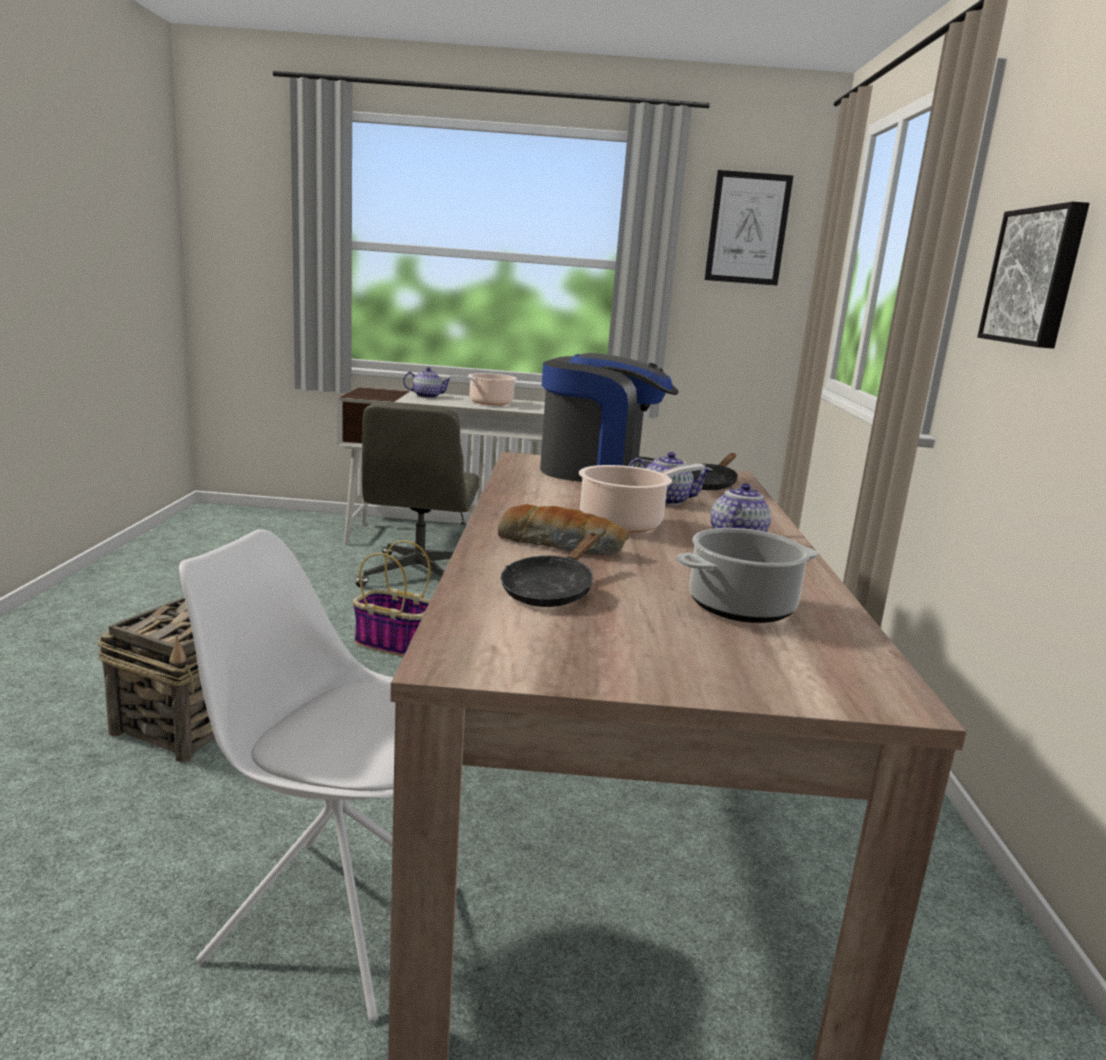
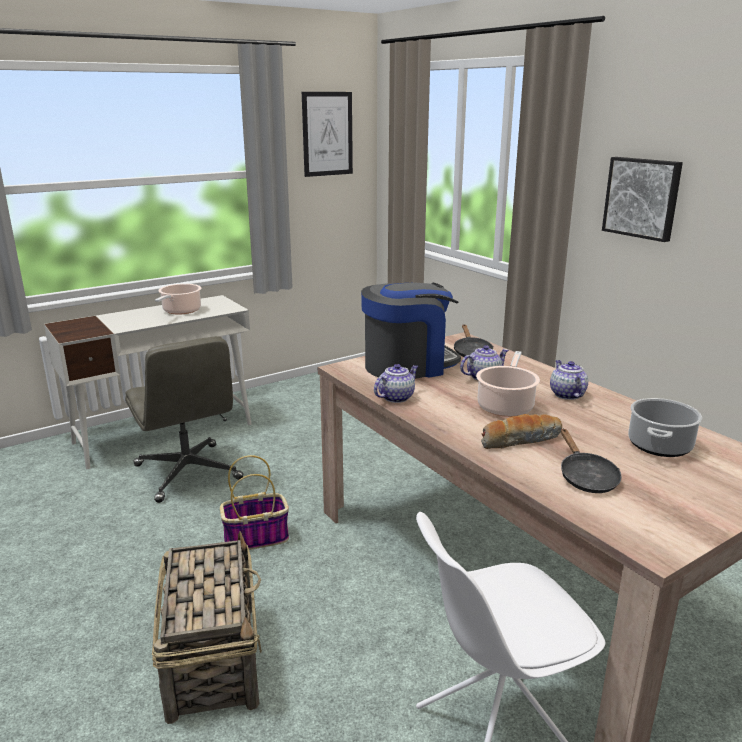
camera: 35 degrees left, 5 degrees up
(428, 396) = (124, 318): teapot -> teapot (396, 397)

